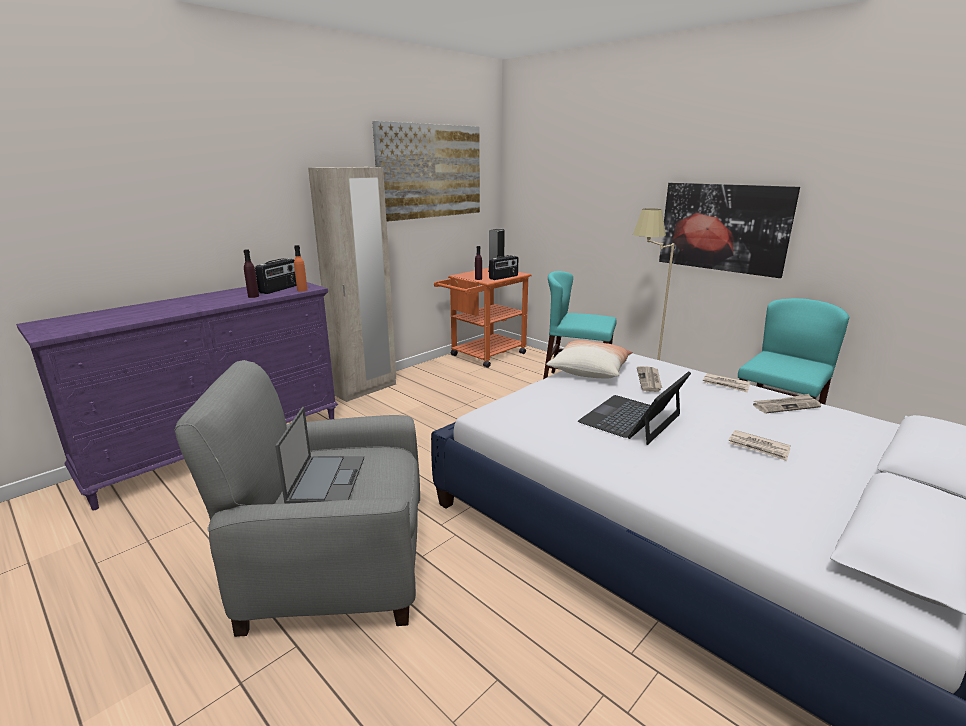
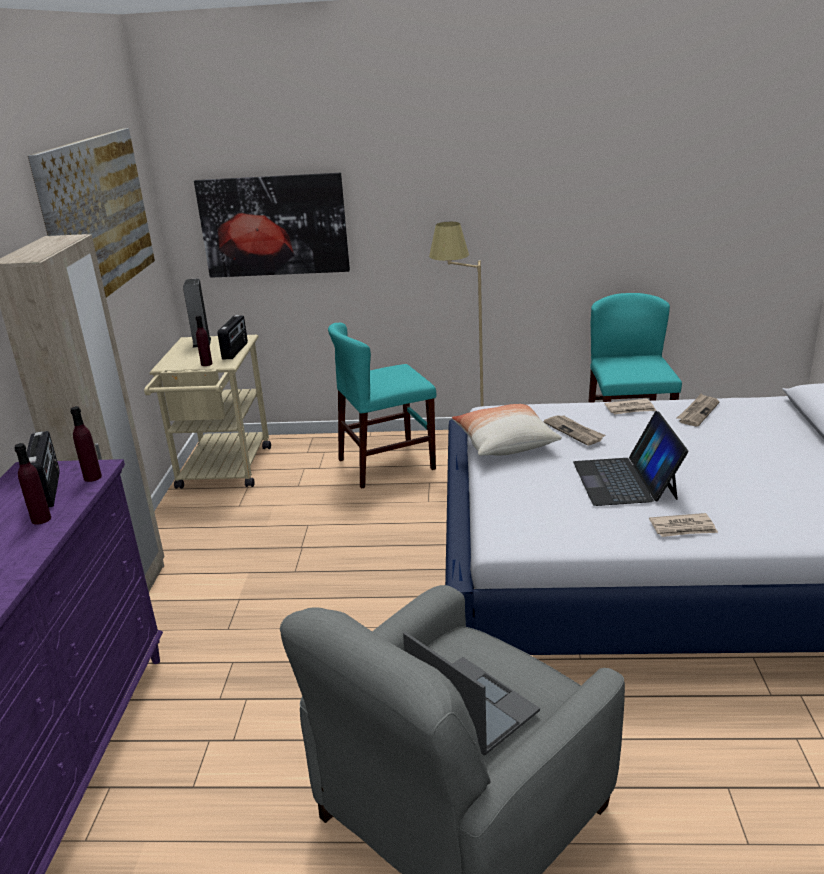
camera: 40 degrees left, 5 degrees up
(302, 290) = (92, 477): orange bottle -> purple bottle
(483, 356) = (223, 472): orange cart -> beige cart
(723, 227) = (515, 230): picture -> picture (274, 225)
(759, 447) = (740, 461): newspaper -> newspaper (683, 528)

